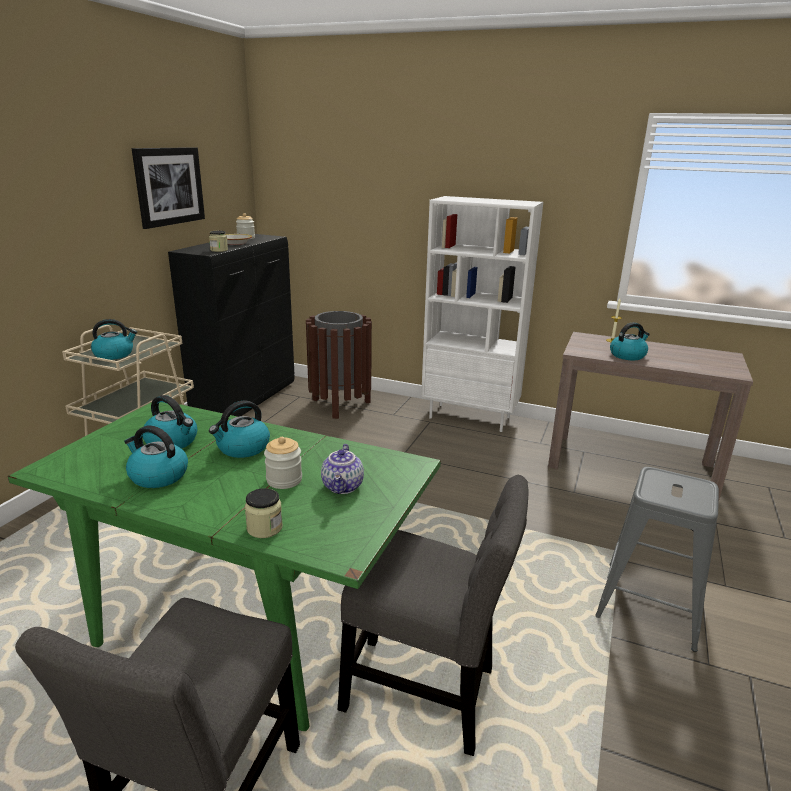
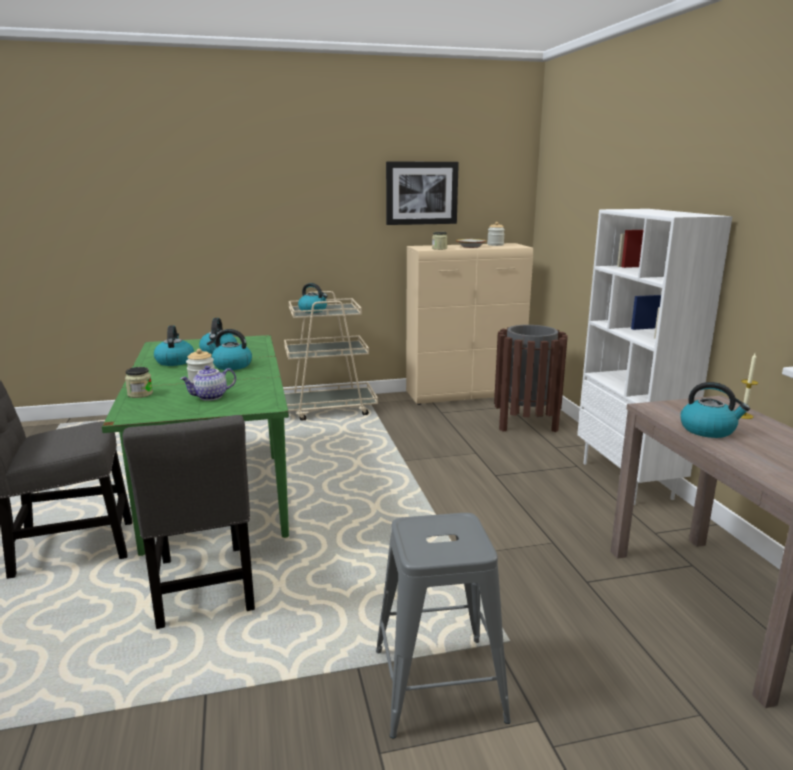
camera: 55 degrees right, 5 degrees down
(246, 400) = (465, 395): black cabinet -> beige cabinet

